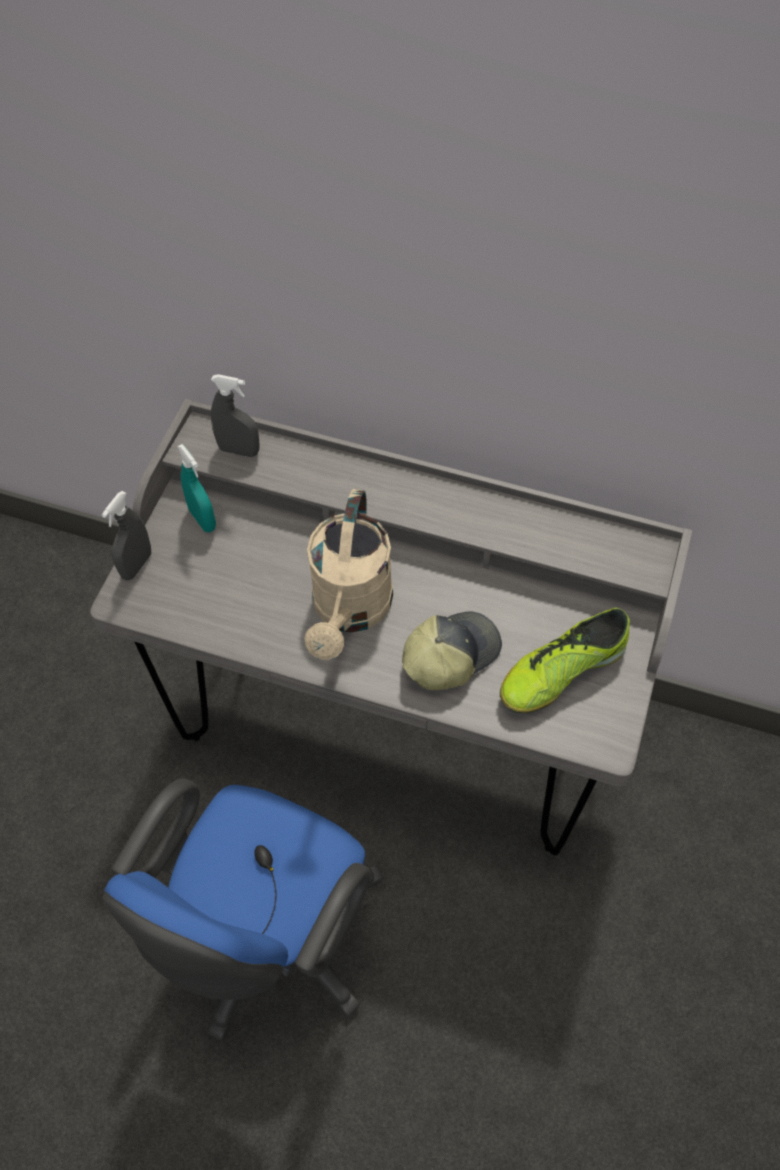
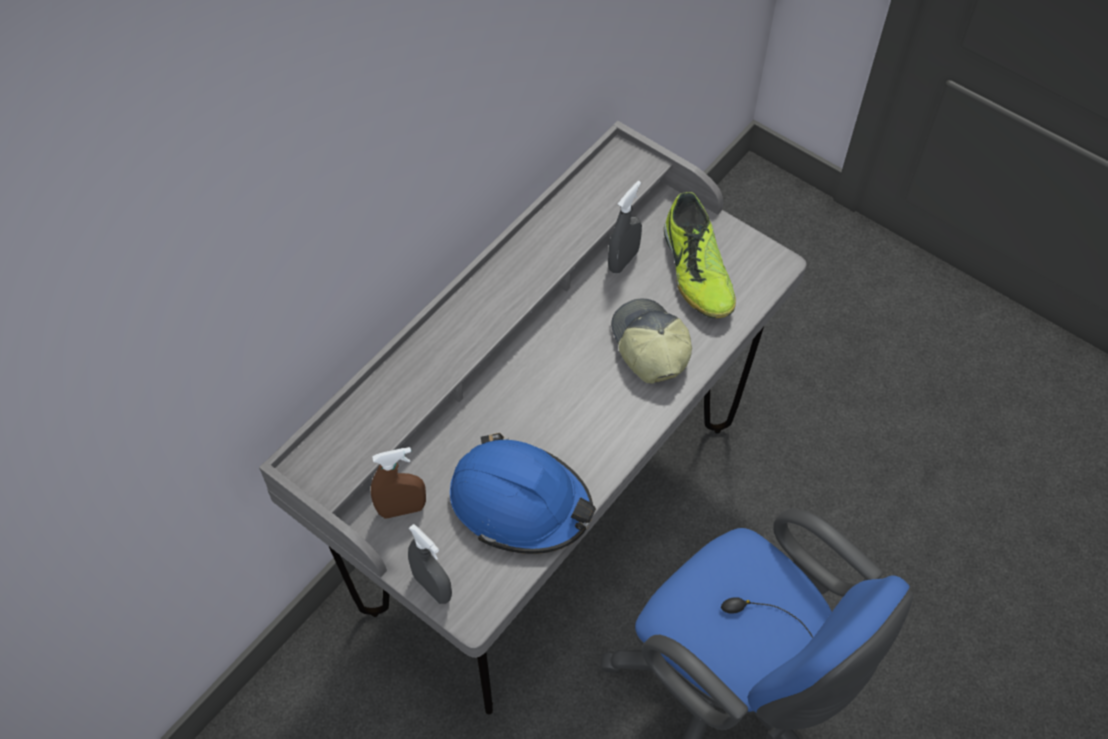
camera: 70 degrees left, 0 degrees up
(202, 519) = (402, 509): turquoise spray bottle -> brown spray bottle
(238, 603) = (520, 503): none -> blue hard hat
(239, 450) = (353, 437): grey spray bottle -> grey spray bottle (623, 260)
(349, 611) = (570, 410): beige watering can -> none

